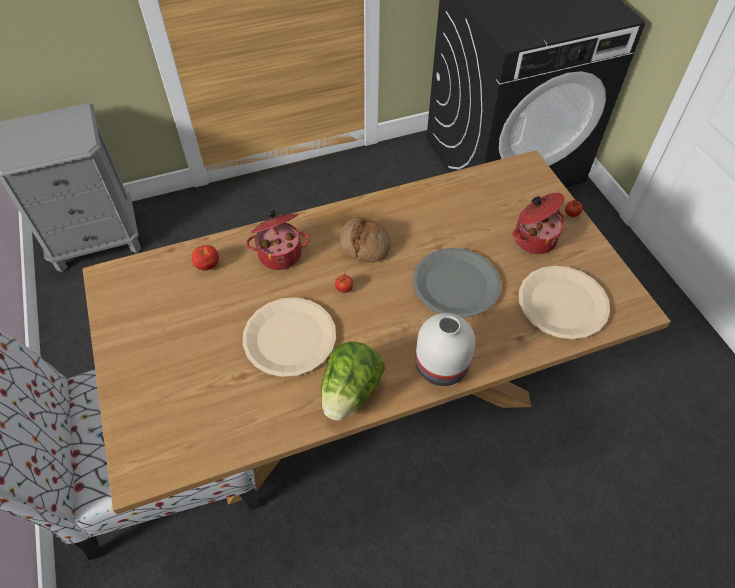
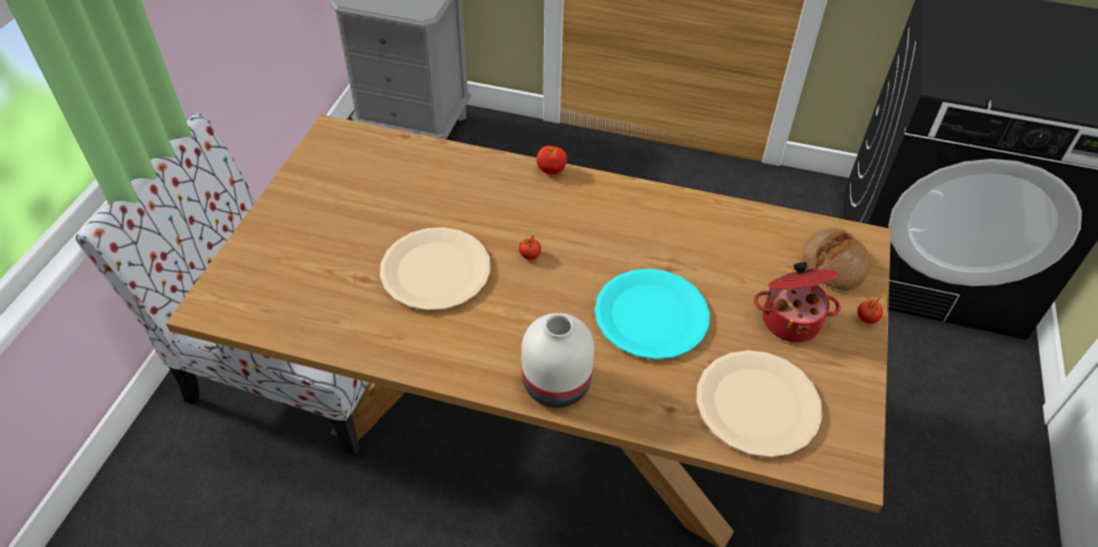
camera: 35 degrees right, 5 degrees down
(207, 265) = (424, 166): tomato -> tomato (551, 170)
(280, 253) = (499, 190): cooking pot -> none
(351, 392) = (444, 353): lettuce -> none
(364, 245) = (590, 225): bread -> bread (833, 265)
(455, 284) = (651, 315): grey plate -> turquoise plate

